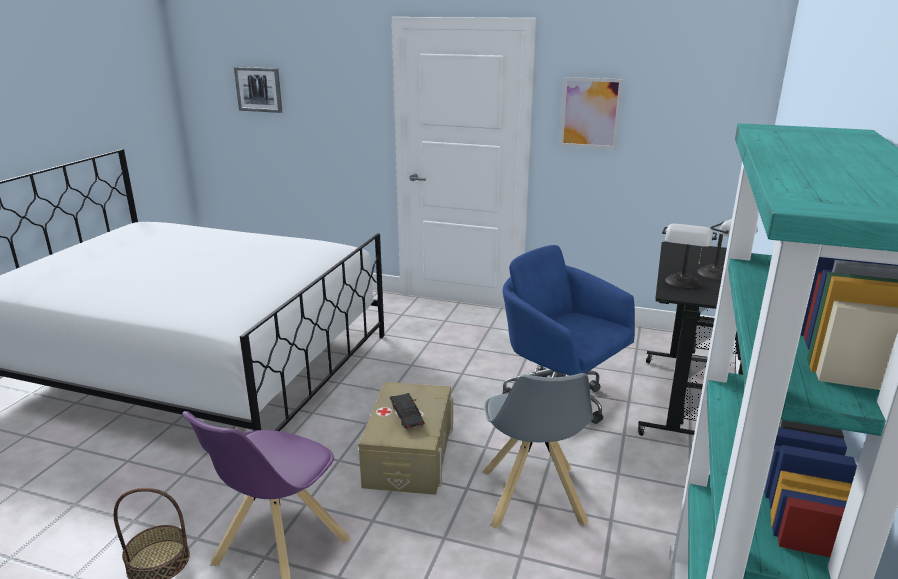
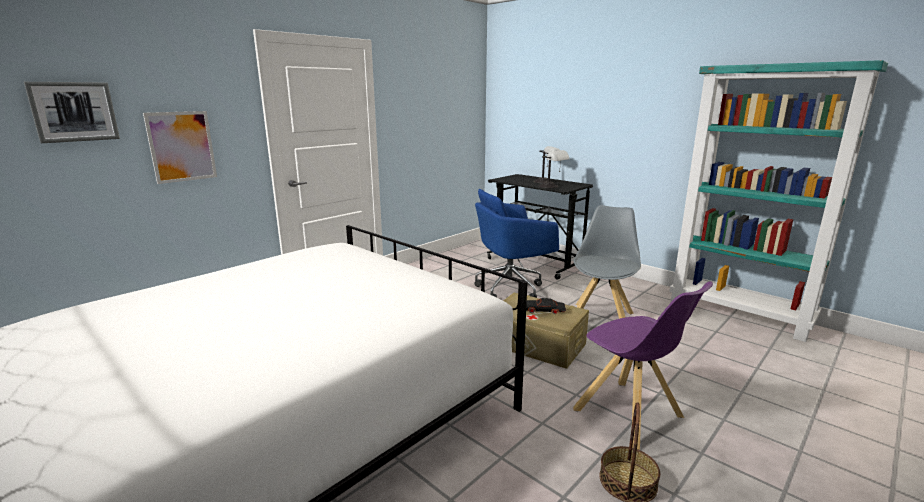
camera: 65 degrees left, 5 degrees down
(532, 499) = (601, 318): grey chair -> grey chair turned 90 degrees counterclockwise
(590, 113) = (409, 110): picture -> picture (182, 146)

